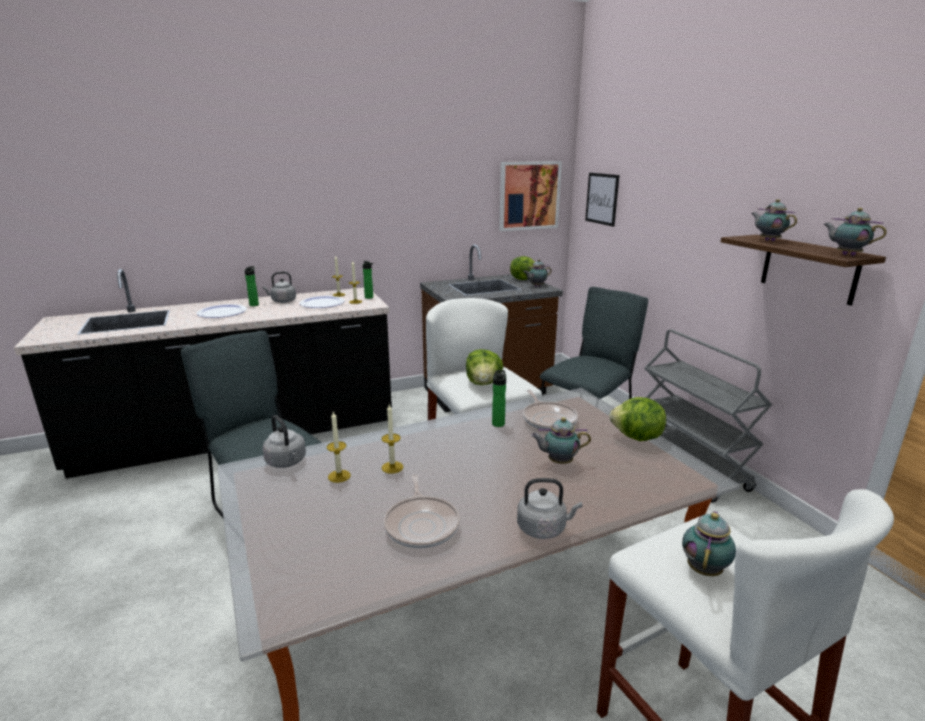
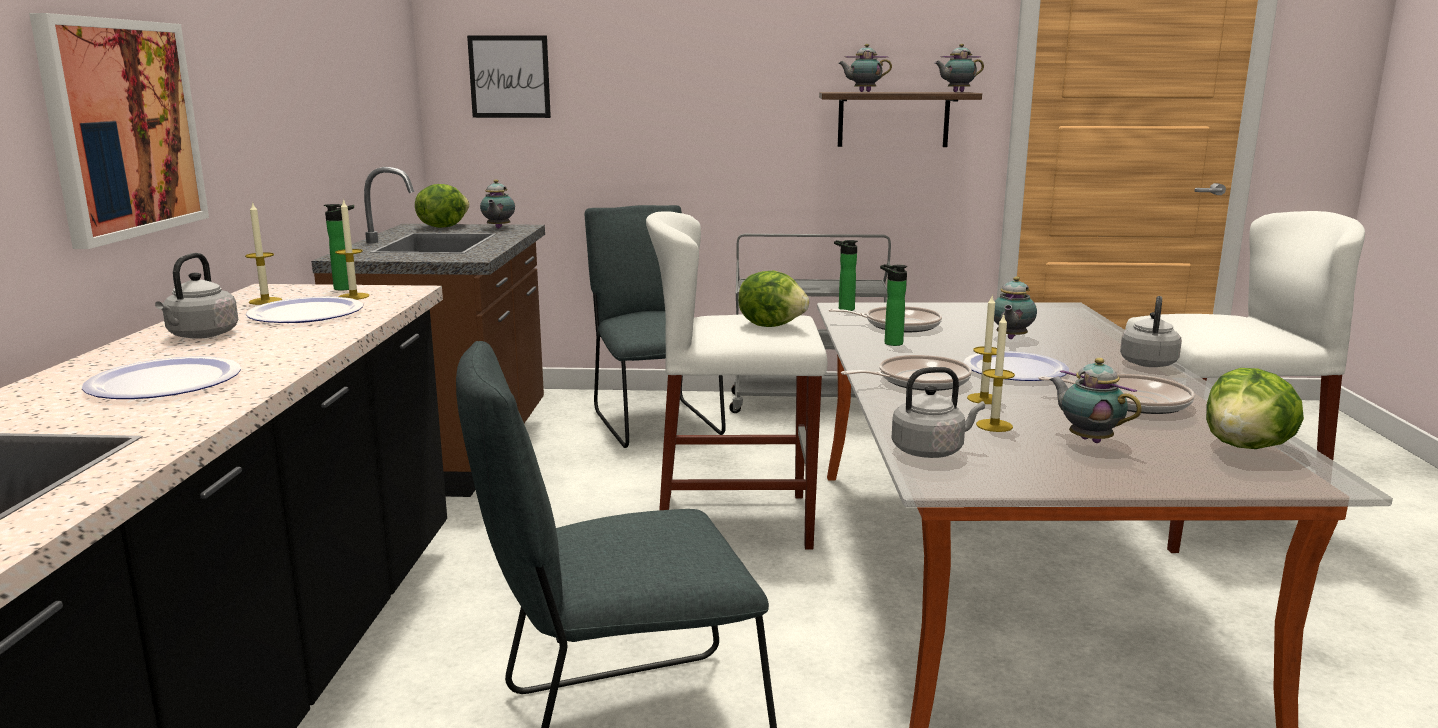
camera: 65 degrees left, 5 degrees down
(254, 304) = (164, 355): bottle -> bottle (843, 309)
(417, 442) = (918, 381): none -> frying pan
(470, 471) = (1015, 369): none -> plate
(529, 195) = (388, 76): picture -> picture (123, 128)
(637, 438) = (972, 308): lettuce -> lettuce (1247, 447)
(704, 569) = (1230, 327): teapot -> teapot (1087, 439)

